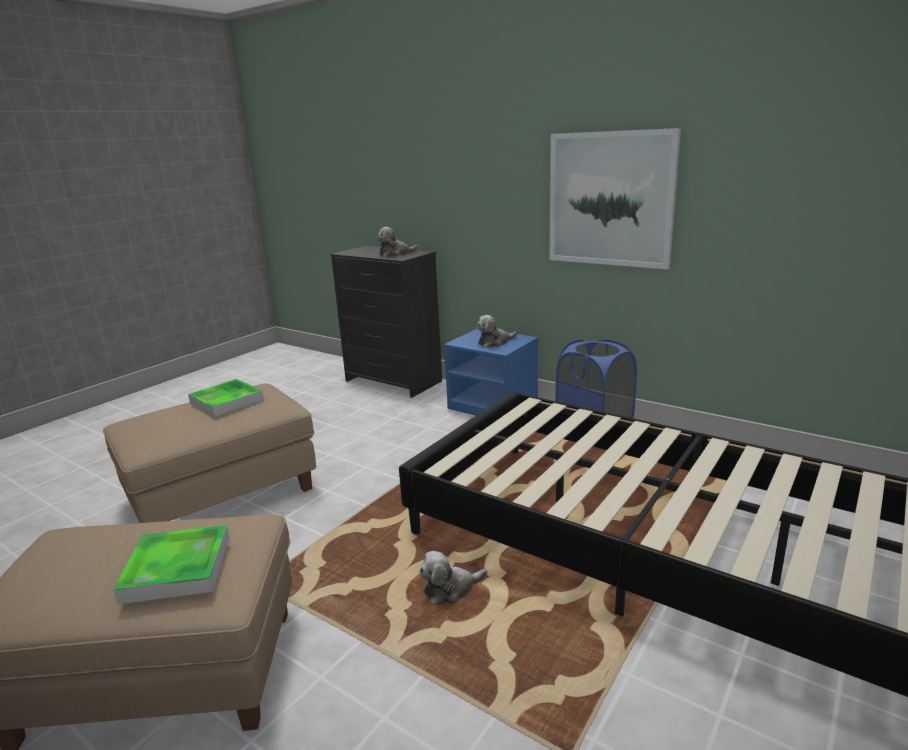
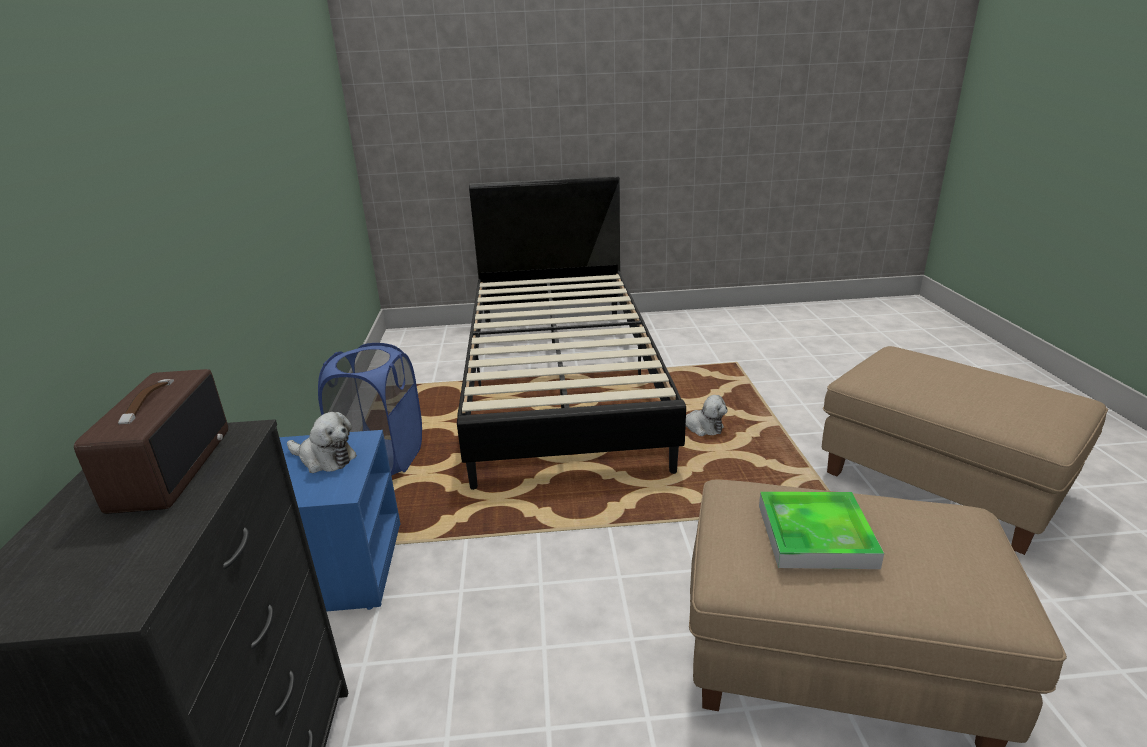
camera: 130 degrees left, 5 degrees up
(177, 568) = (926, 362): tray -> none
(395, 254) = (171, 468): plush toy -> radio
(610, 199) = (249, 184): picture -> none

